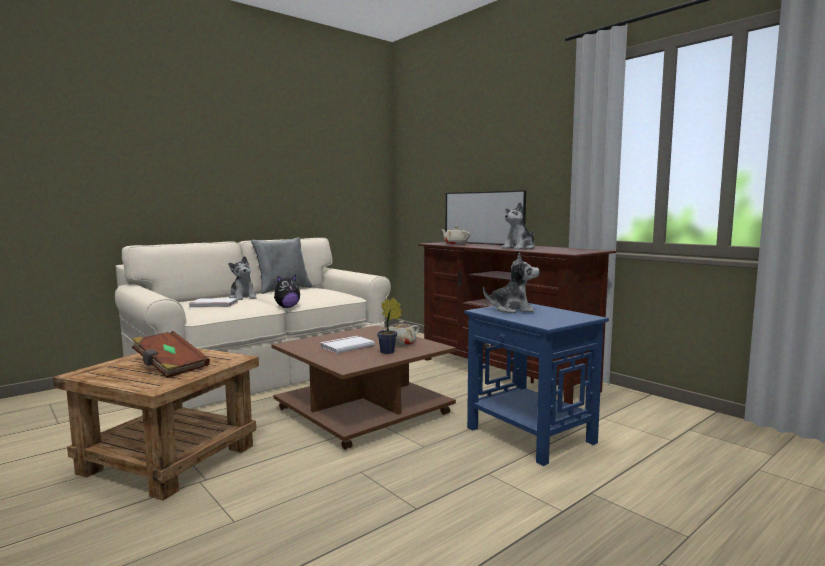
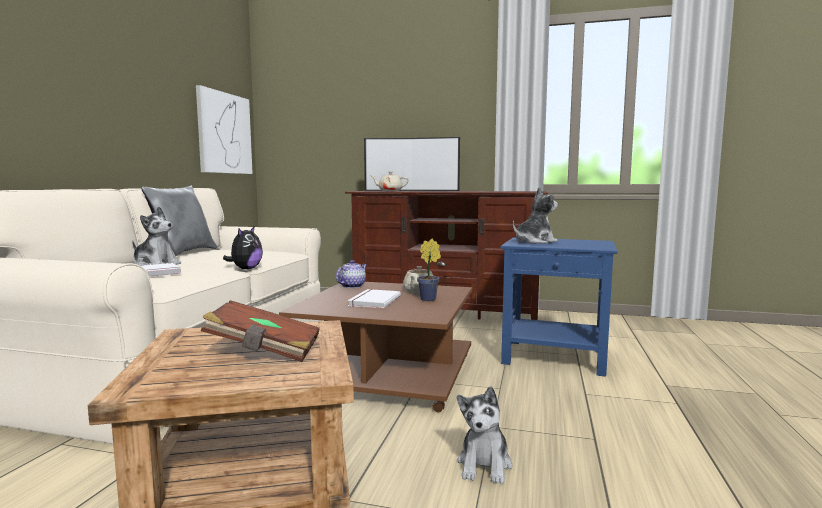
camera: 35 degrees left, 0 degrees up
(357, 189) = (224, 133): none -> picture
(367, 331) = (352, 286): none -> teapot
(519, 248) = (470, 191): plush toy -> plush toy (484, 465)

